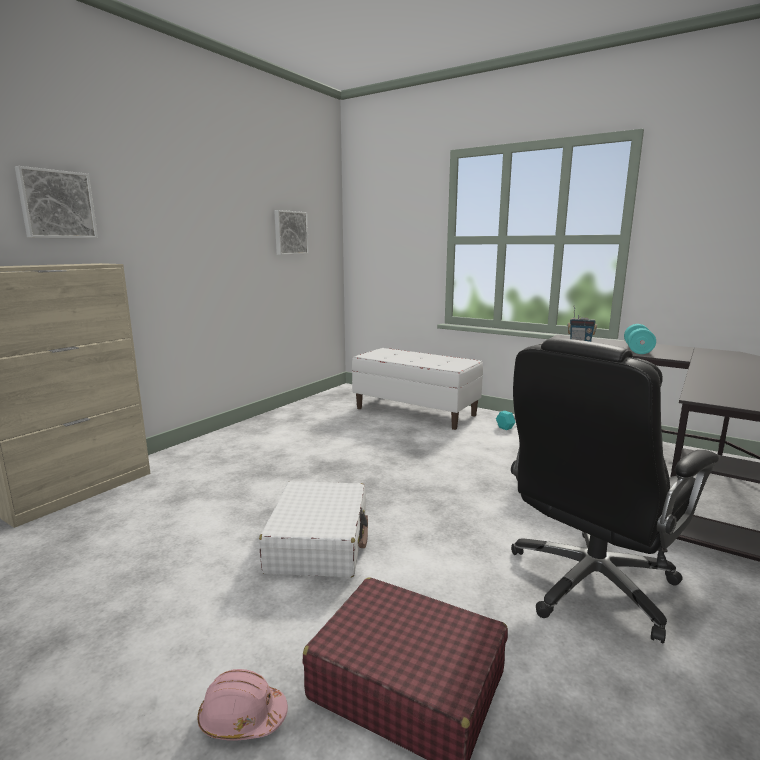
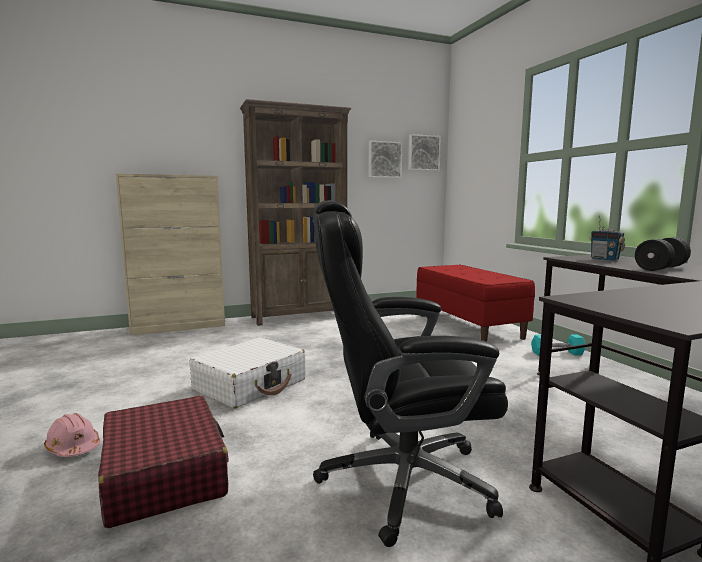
camera: 35 degrees right, 5 degrees down
(57, 204) = (191, 139): picture -> picture (423, 153)
(230, 437) = (300, 316): none -> brown bookcase
(415, 411) = (468, 326): white bench -> red bench
(637, 350) = (661, 268): turquoise dumbbell -> black dumbbell

